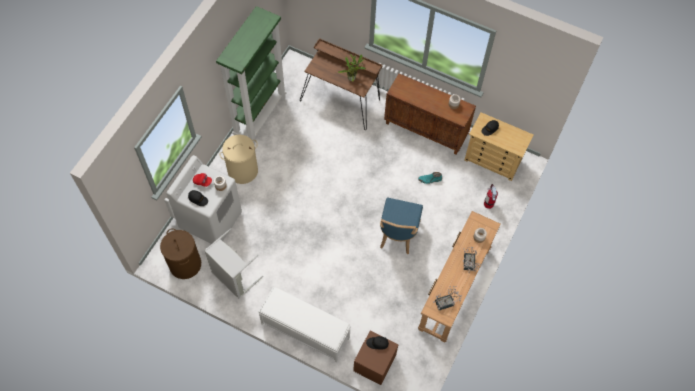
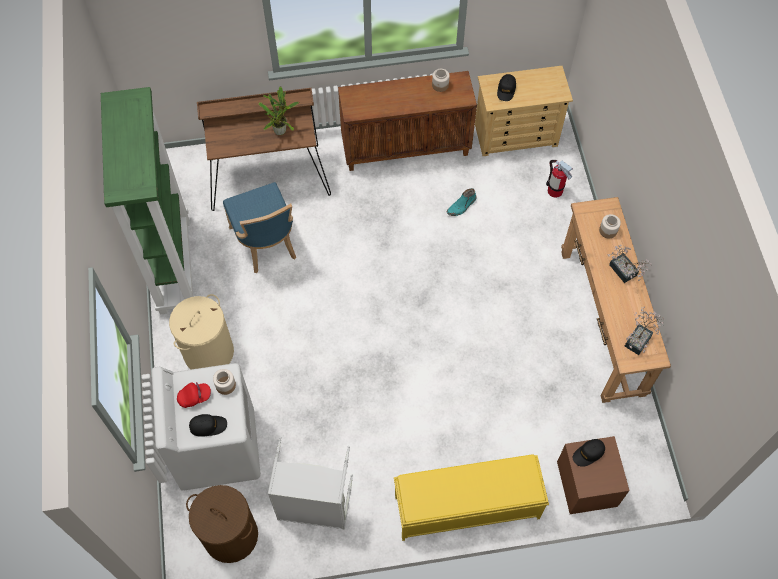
camera: 35 degrees left, 0 degrees up
(304, 330) = (465, 507): white bench -> yellow bench
(397, 235) = (480, 301): blue chair -> blue chair (266, 244)

